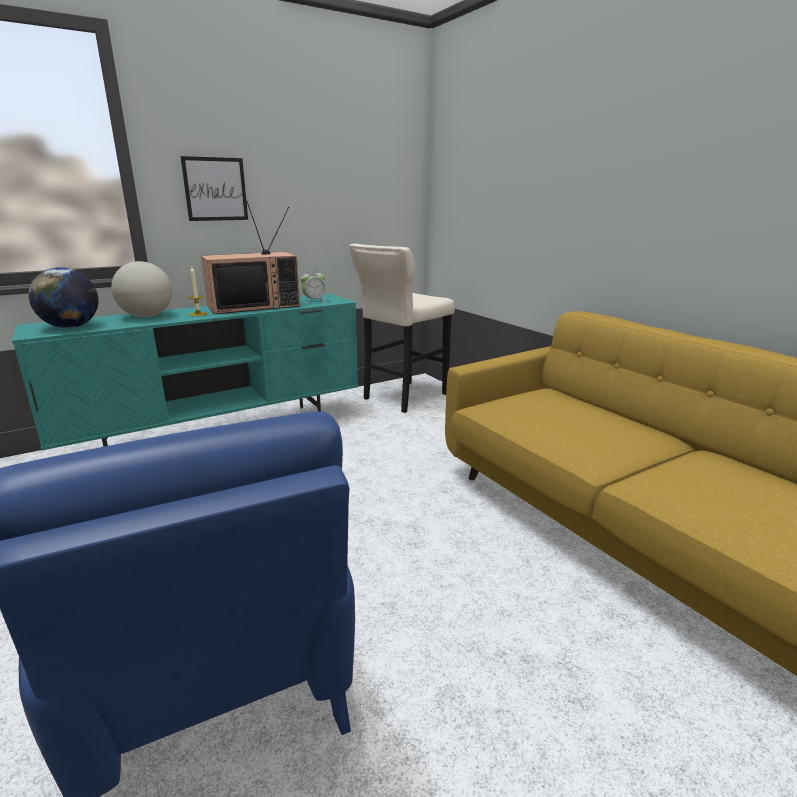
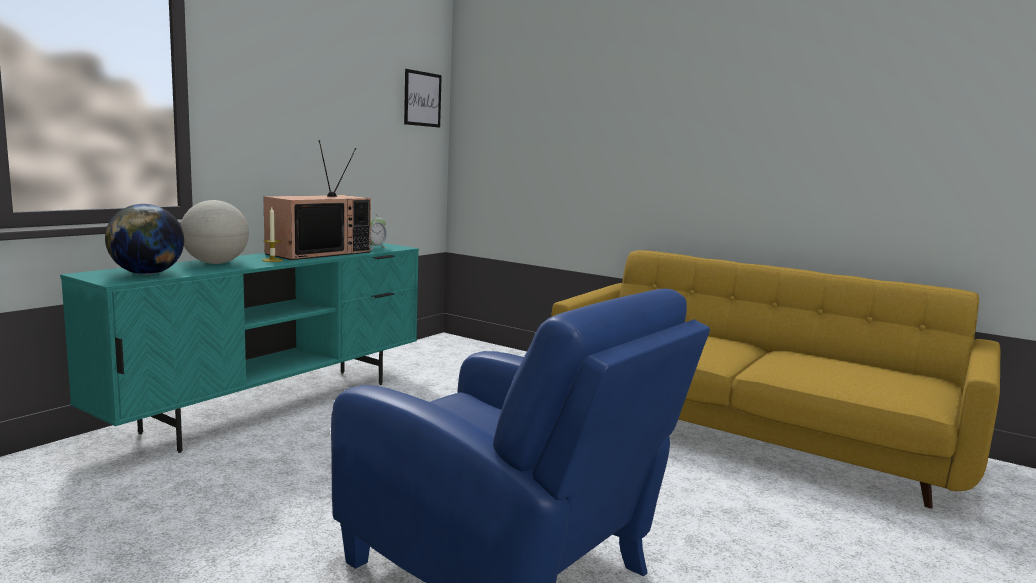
camera: 25 degrees left, 10 degrees down
(215, 189) = (265, 125): picture -> picture (422, 99)
(403, 398) = (444, 355): beige stool -> none

